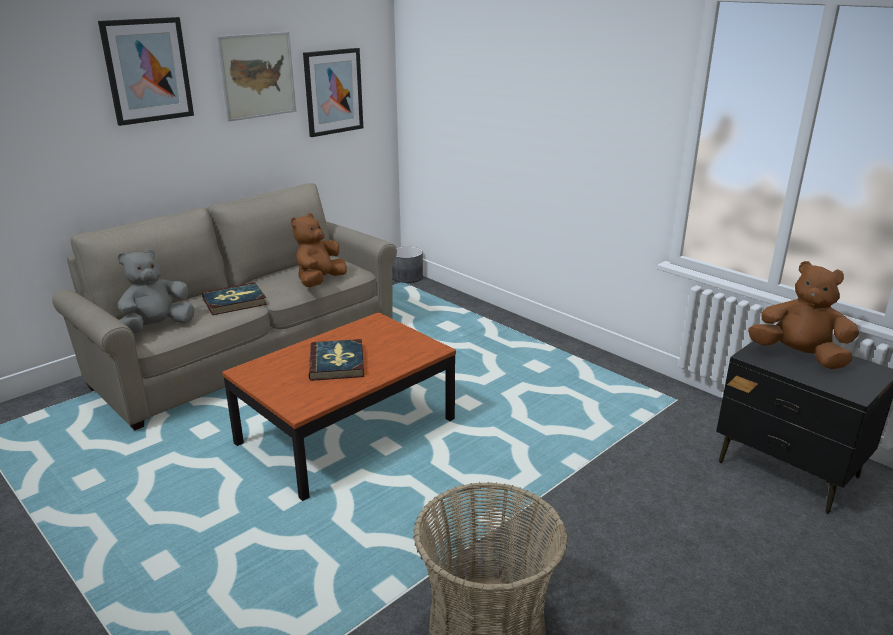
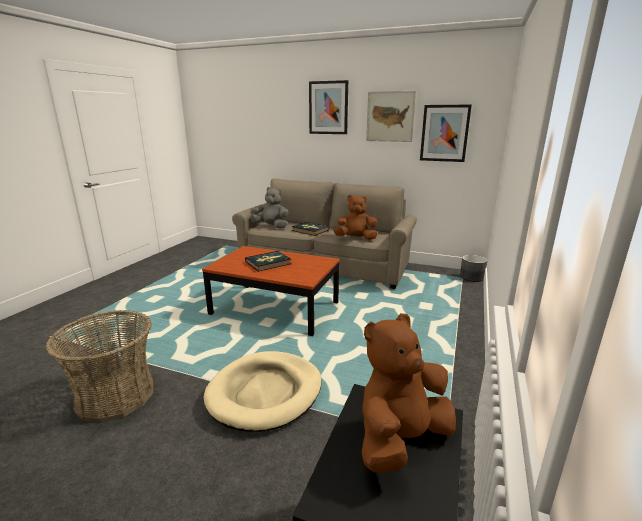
camera: 65 degrees right, 5 degrees down
(554, 481) = (265, 393): none -> beige dog bed
(799, 356) = (401, 438): brown plush toy -> brown plush toy turned 135 degrees counterclockwise

